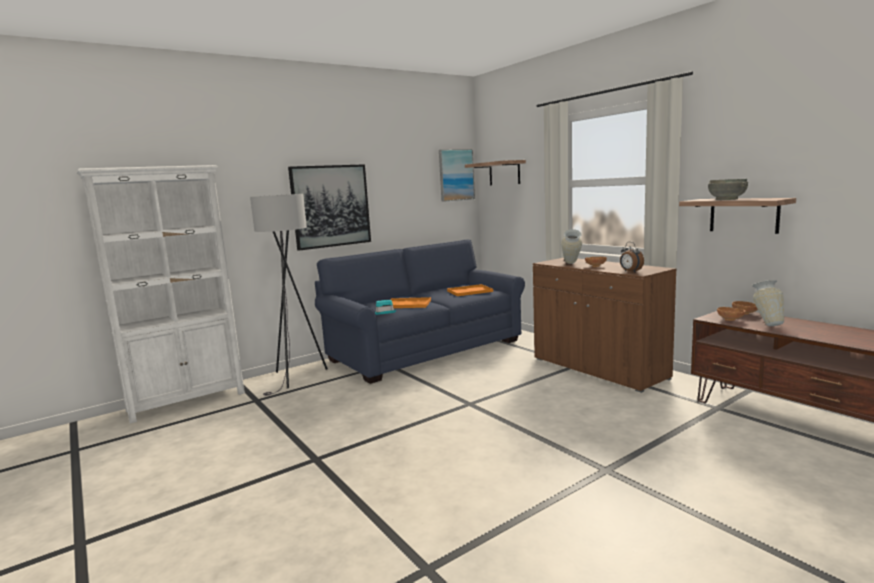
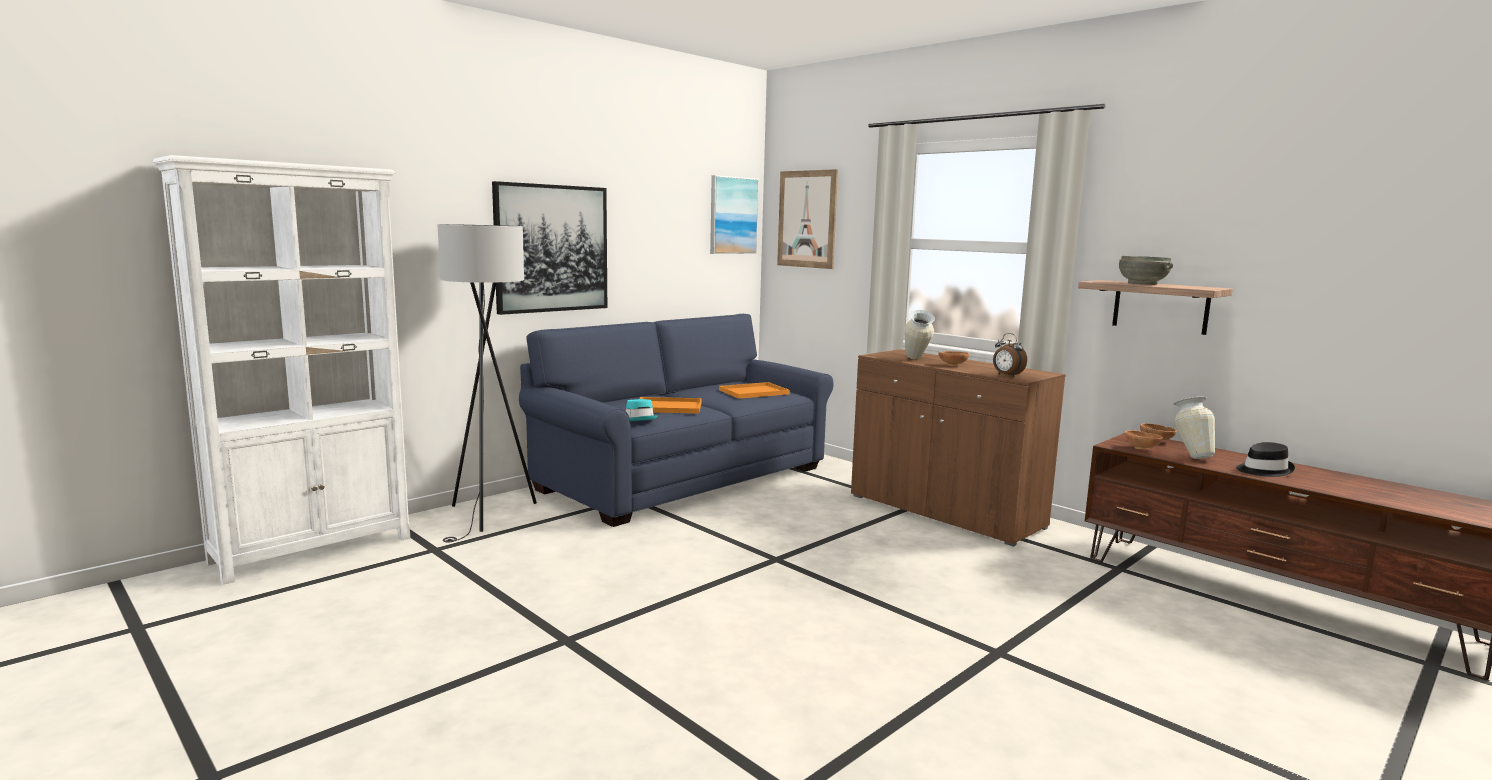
camera: 10 degrees left, 0 degrees up
(504, 173) = (807, 219): shelf -> picture
(822, 333) = (1263, 470): none -> black hat

